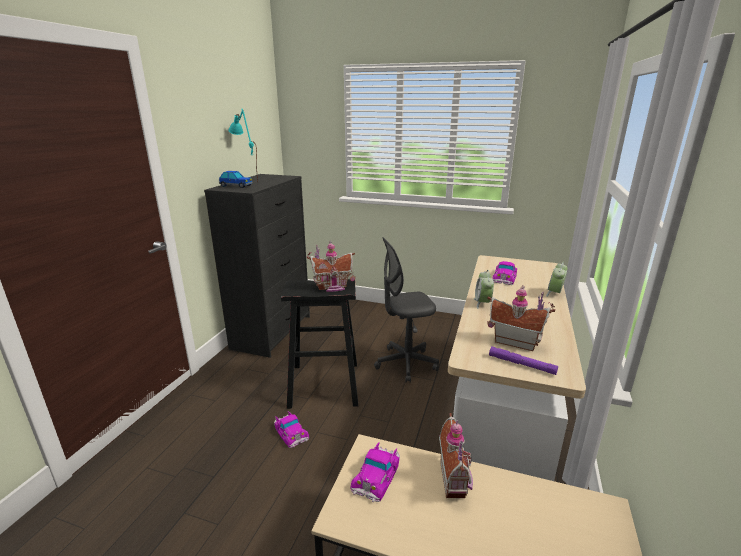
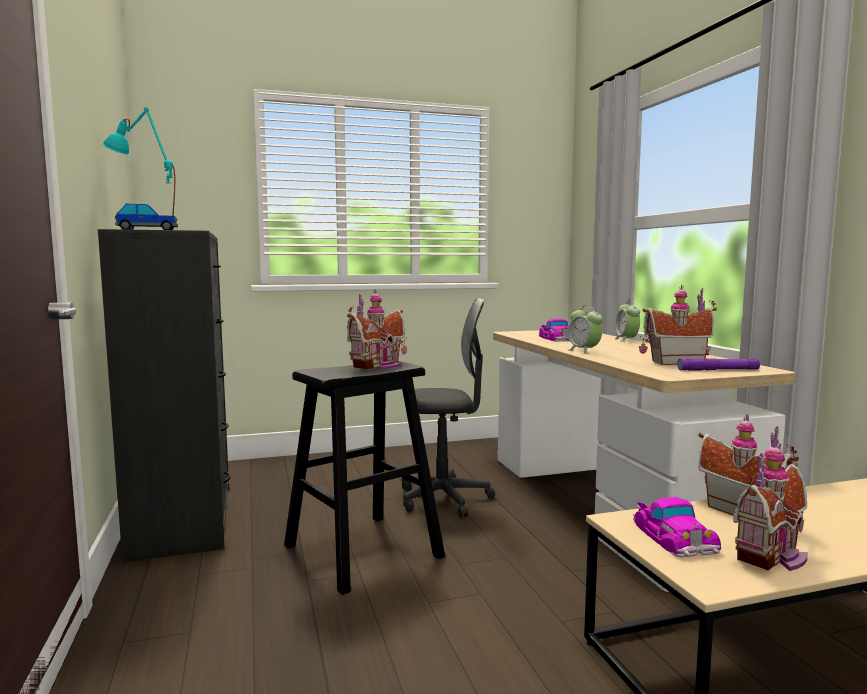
camera: 35 degrees left, 15 degrees down
(290, 432) = (388, 617): toy car -> none
(406, 363) = (444, 499): grey office chair -> grey office chair turned 135 degrees counterclockwise
(406, 524) = (775, 556): none -> toy house

